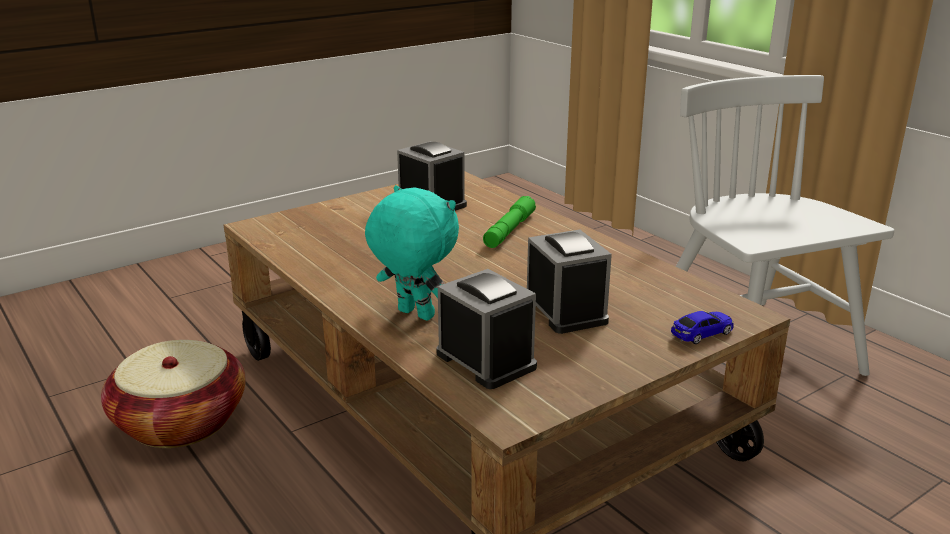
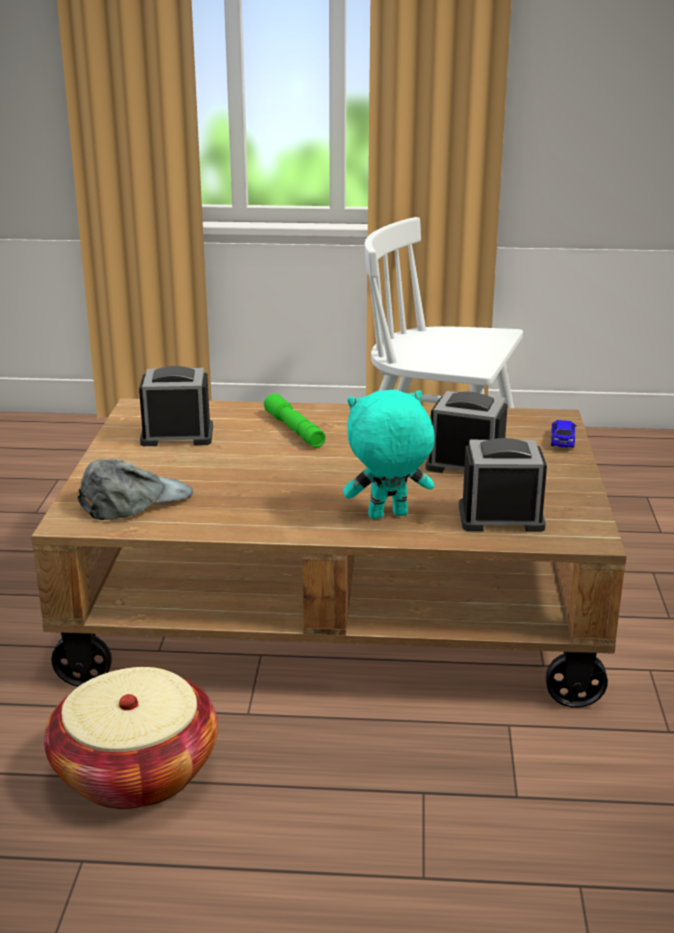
camera: 50 degrees left, 0 degrees up
(313, 229) = (135, 500): none -> grey cap

